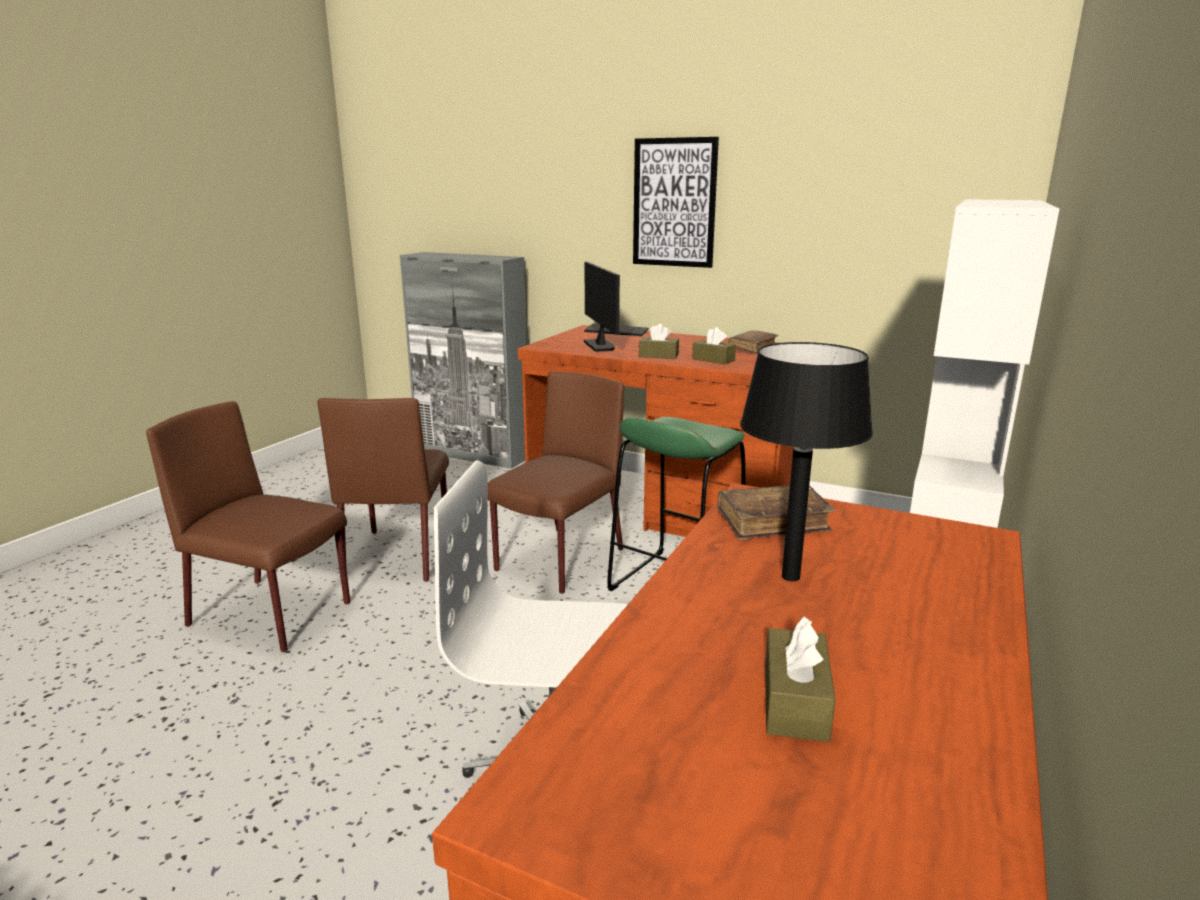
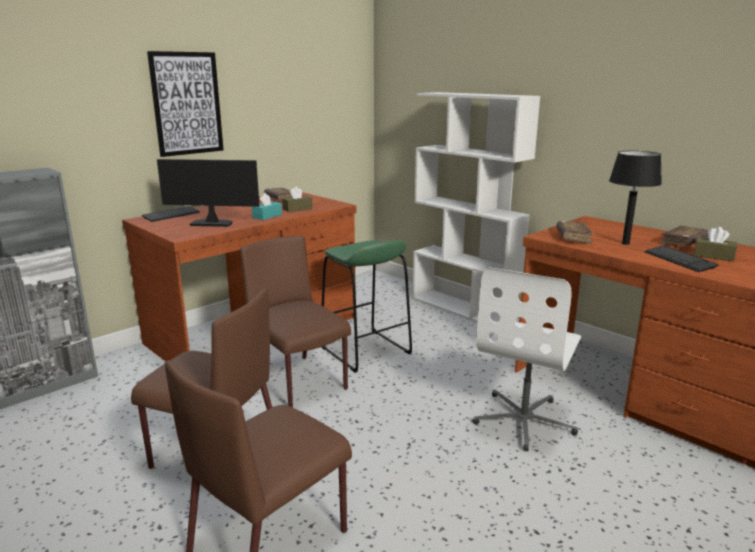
camera: 70 degrees left, 0 degrees up
(658, 355) = (267, 216): brown tissue box -> turquoise tissue box
(701, 641) = (679, 260): none -> keyboard
(900, 659) = (683, 242): none -> brown book

